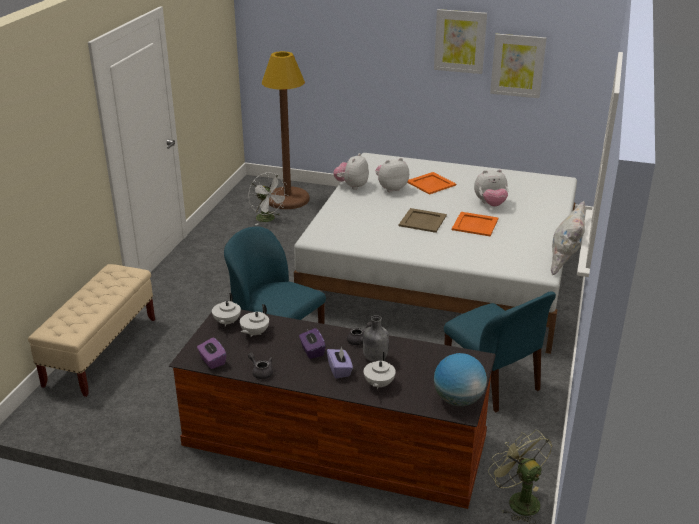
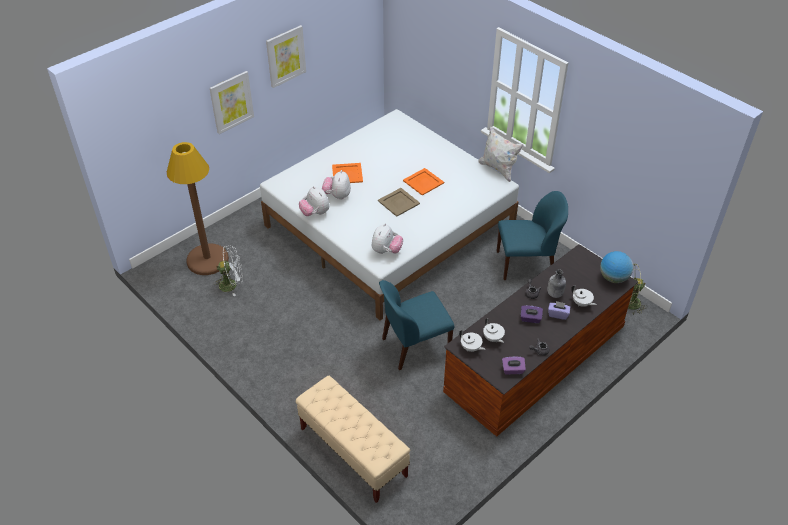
camera: 60 degrees left, 15 degrees up
(490, 204) = (401, 162): plush toy -> plush toy (386, 251)
(517, 65) = (326, 52): picture -> picture (231, 102)

